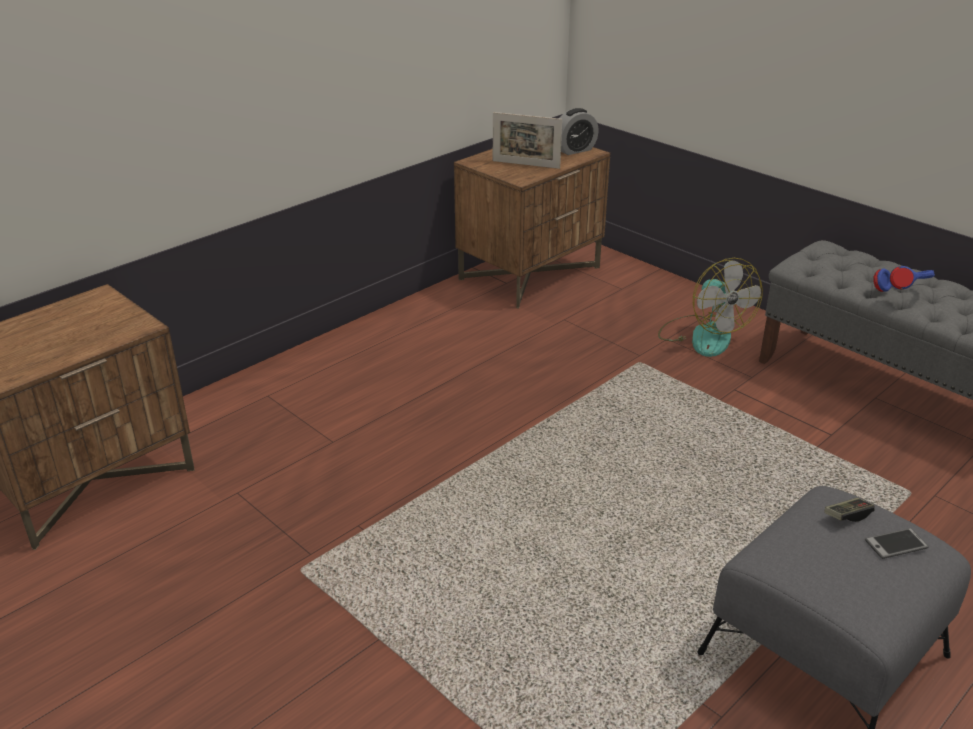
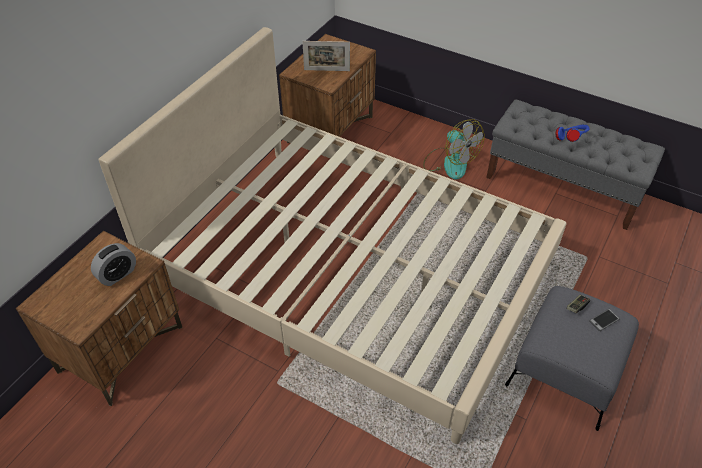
camera: 15 degrees left, 15 degrees up
(486, 446) = (350, 272): none -> beige bed
(574, 150) = (352, 51): alarm clock -> alarm clock (117, 274)

